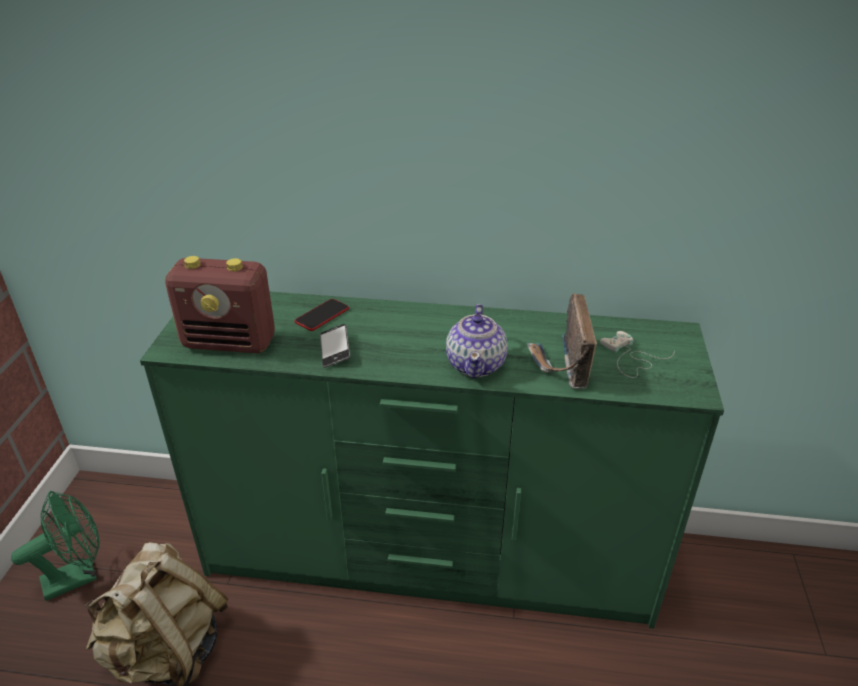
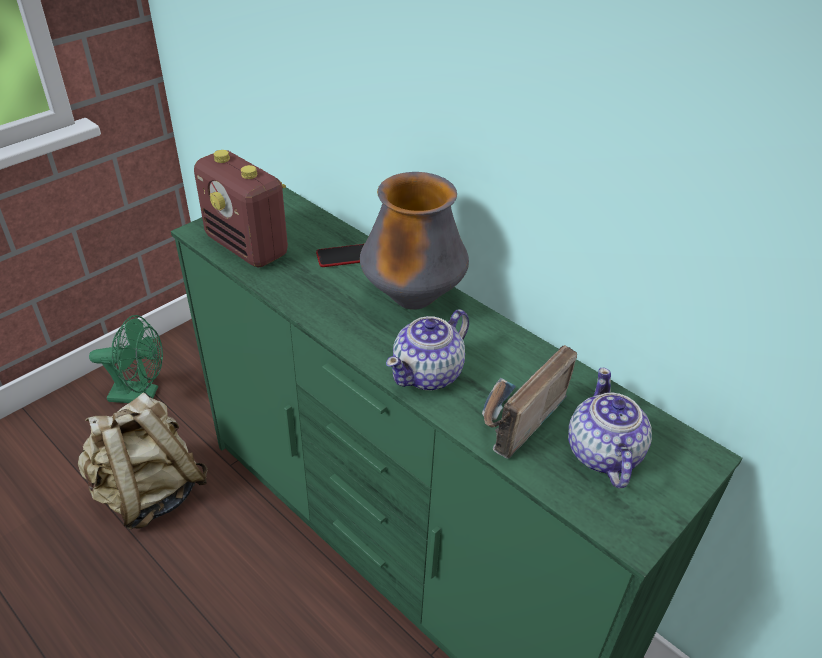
camera: 35 degrees right, 5 degrees up
(335, 349) = (320, 294): phone -> none
(408, 323) = (413, 299): none -> vase
(631, 358) = (602, 454): white game controller -> teapot

